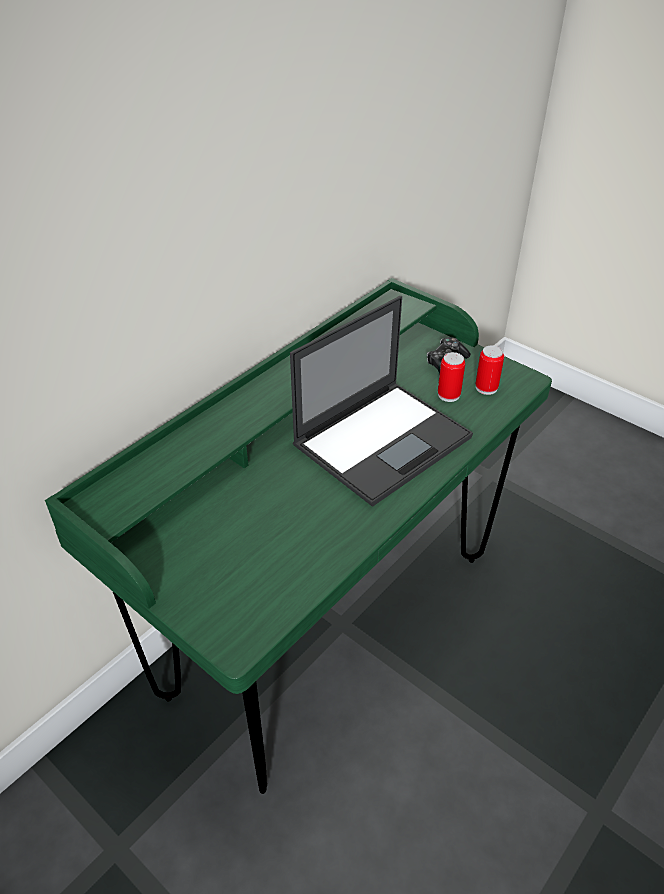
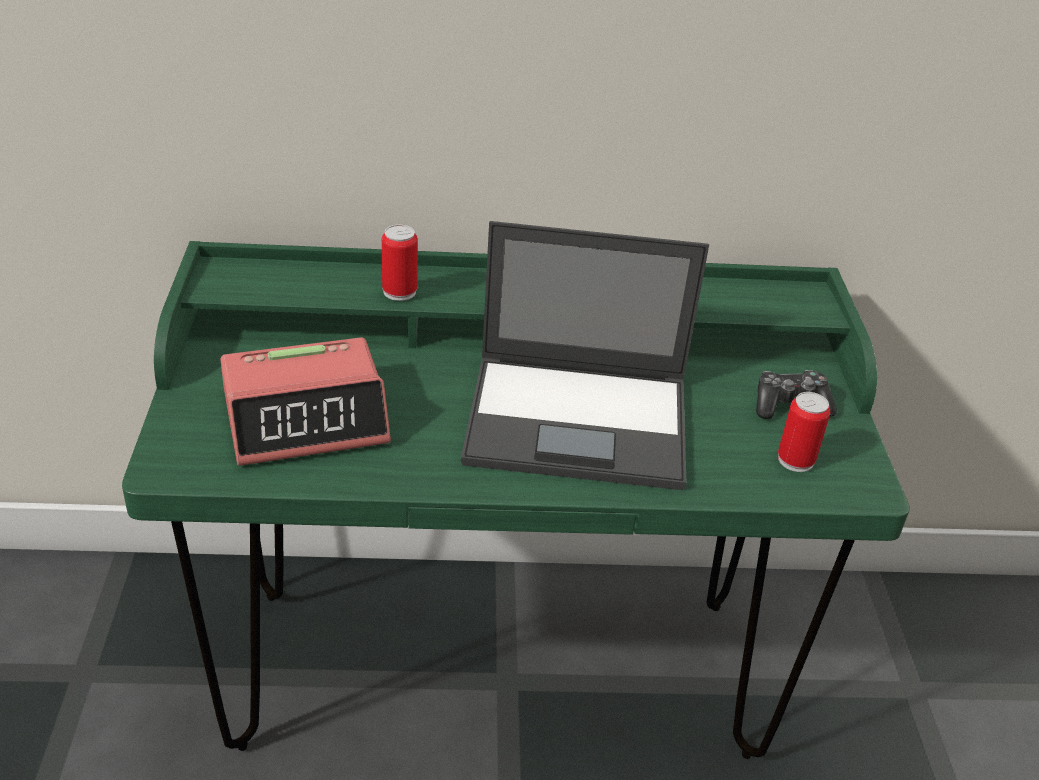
camera: 45 degrees right, 5 degrees down
(261, 549) = (306, 418): none -> alarm clock
(448, 395) = (733, 434): can -> can (399, 291)

